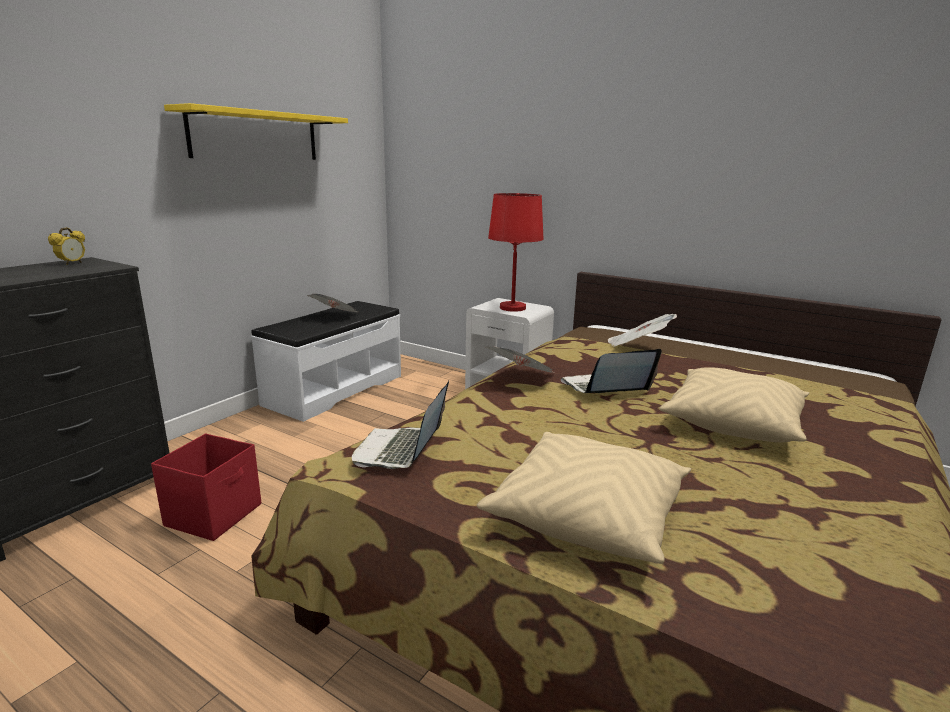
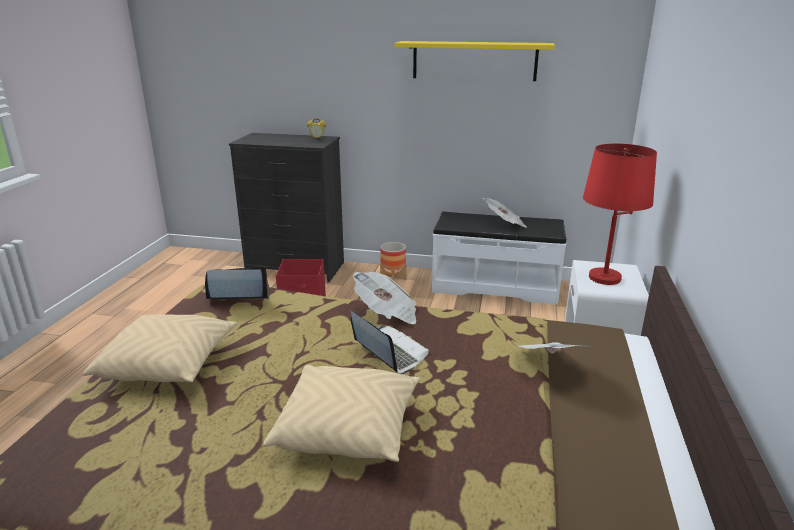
camera: 70 degrees right, 5 degrees up
(237, 435) = (393, 279): none -> planter

